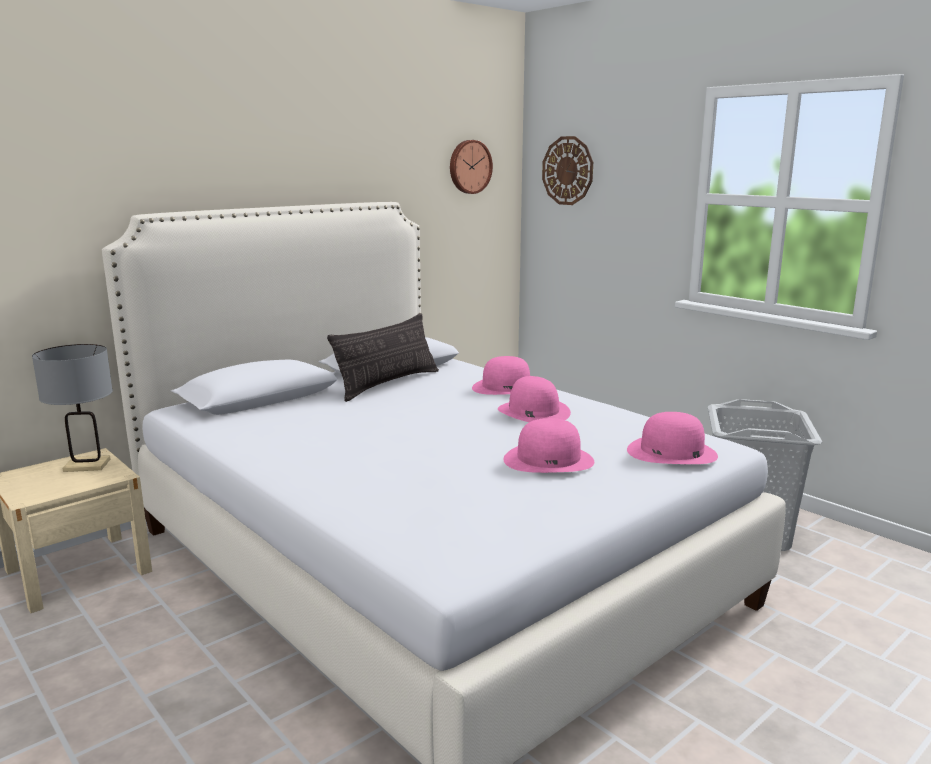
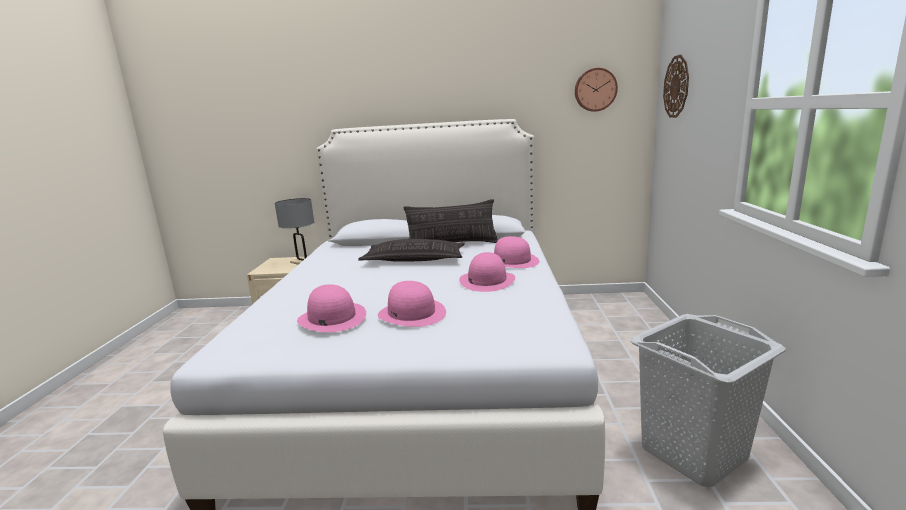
camera: 45 degrees right, 0 degrees up
(386, 409) = (414, 259): none -> pillow
(671, 452) = (500, 335): pink hat -> pink hat (331, 318)

